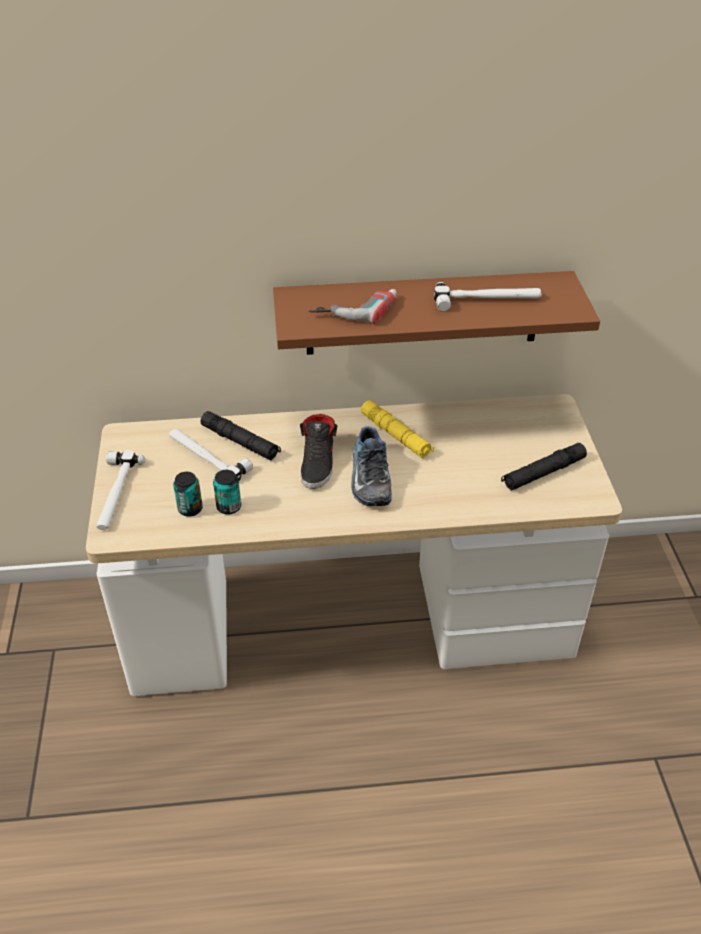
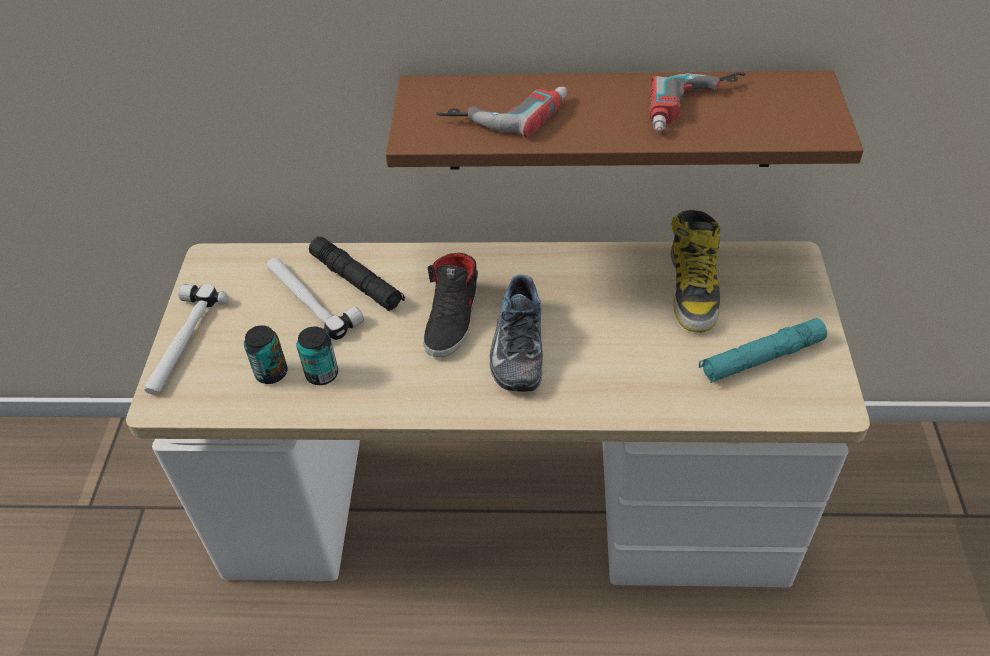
camera: 10 degrees right, 5 degrees up
(396, 435) = (564, 286): yellow flashlight -> none
(487, 300) = (698, 109): hammer -> power drill
(488, 430) = (693, 288): none -> boot
(543, 473) = (761, 358): black flashlight -> turquoise flashlight

